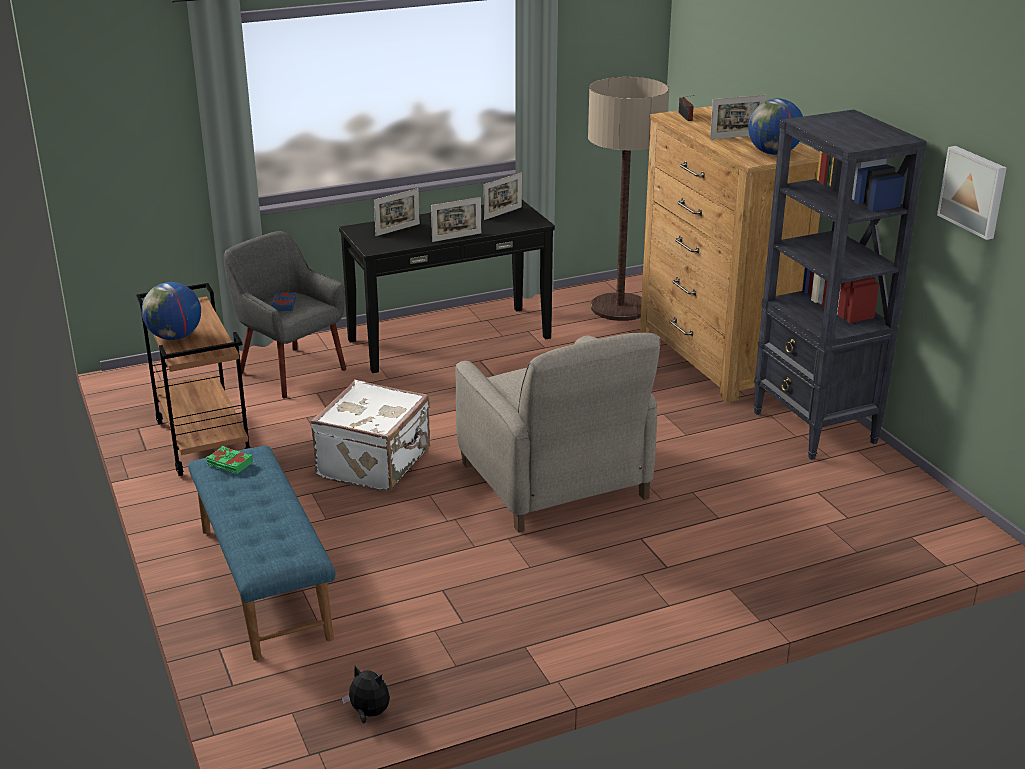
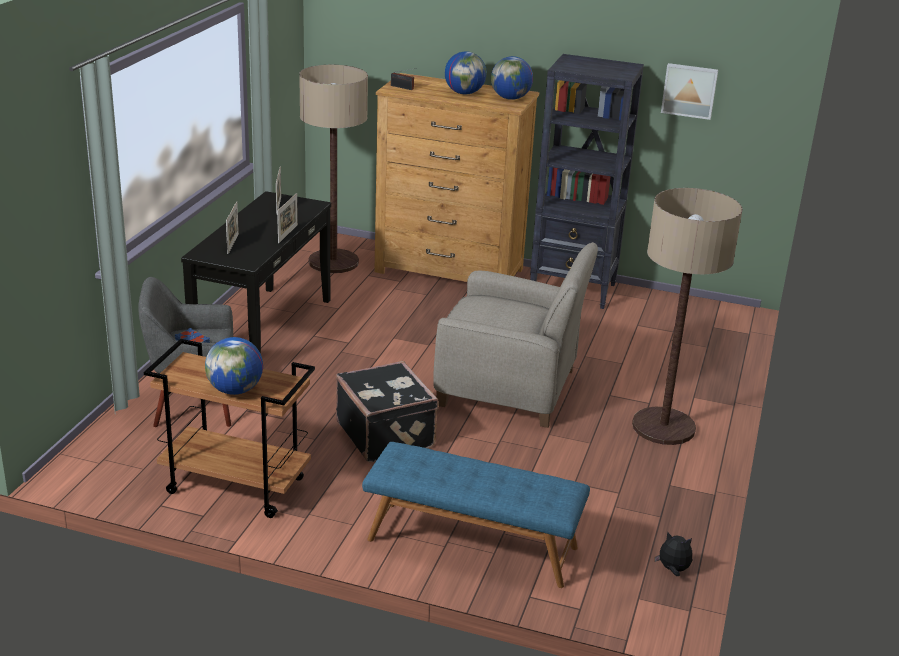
camera: 50 degrees left, 0 degrees up
(229, 464) = (403, 464): green book -> none
(368, 714) = (673, 570): plush toy -> plush toy turned 45 degrees clockwise
(376, 463) = (386, 434): white suitcase -> black suitcase
(632, 596) = (663, 427): none -> floor lamp
(736, 136) = (464, 93): picture frame -> globe

